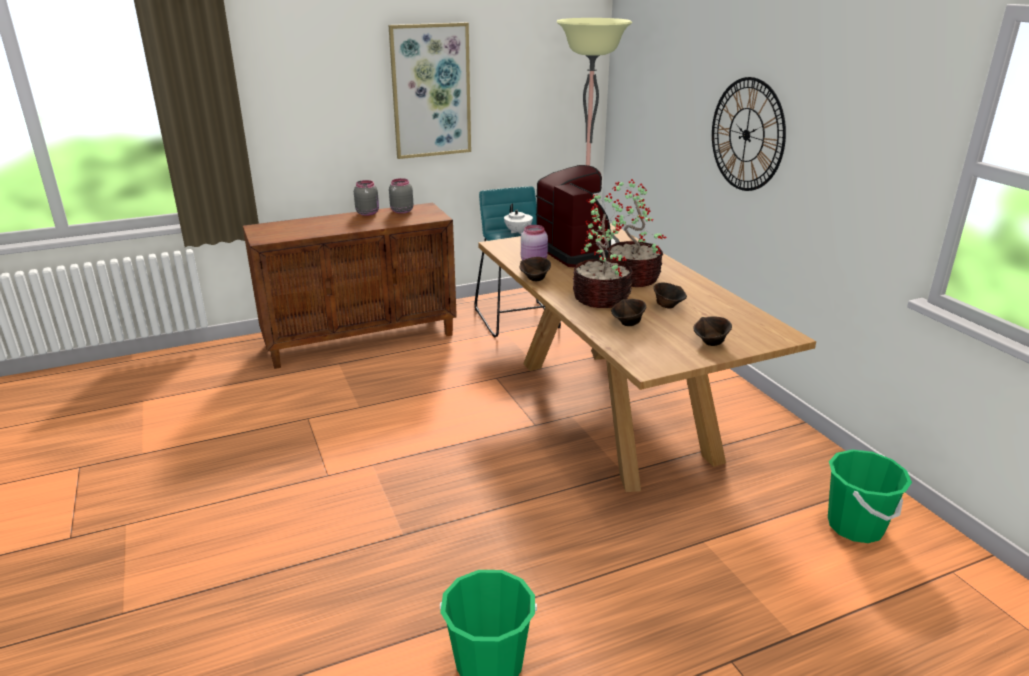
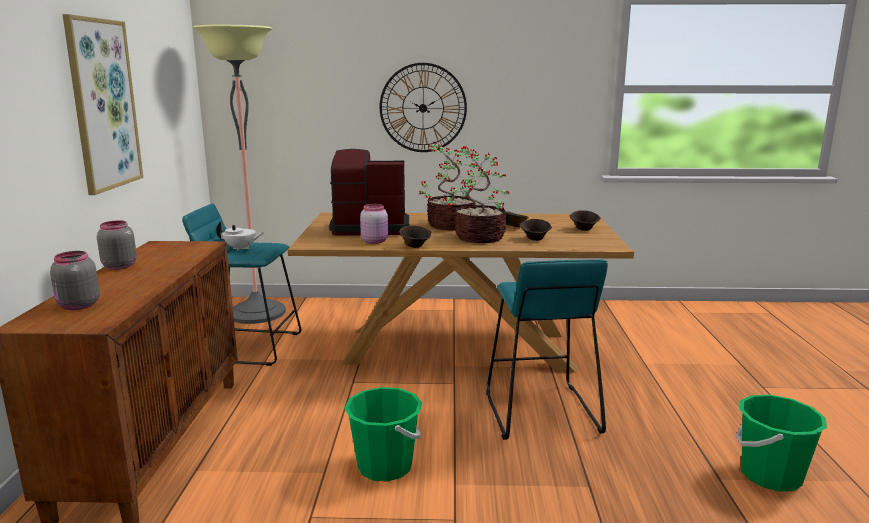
camera: 65 degrees left, 10 degrees down
(401, 211) = (149, 253): grey jar -> grey jar (78, 306)
(517, 484) = (539, 412): none -> turquoise stool
(855, 526) = (644, 320): green bucket -> green bucket (385, 466)

